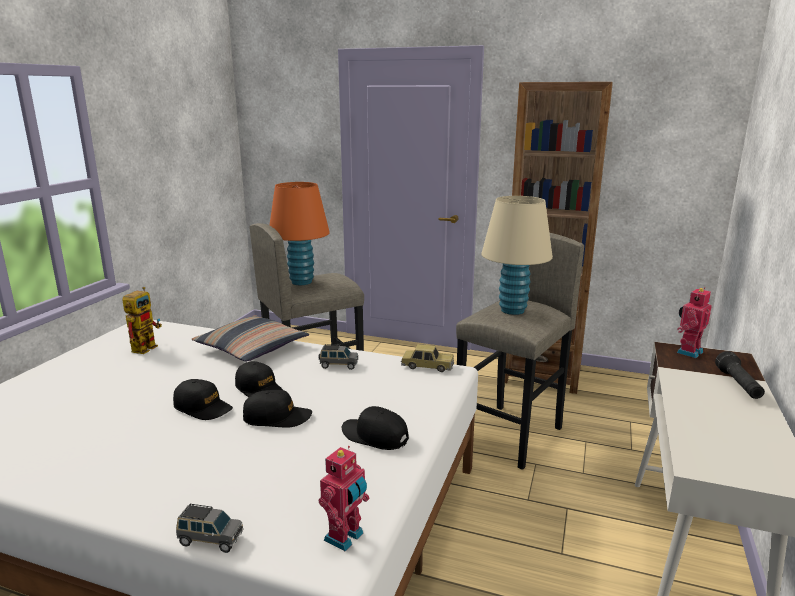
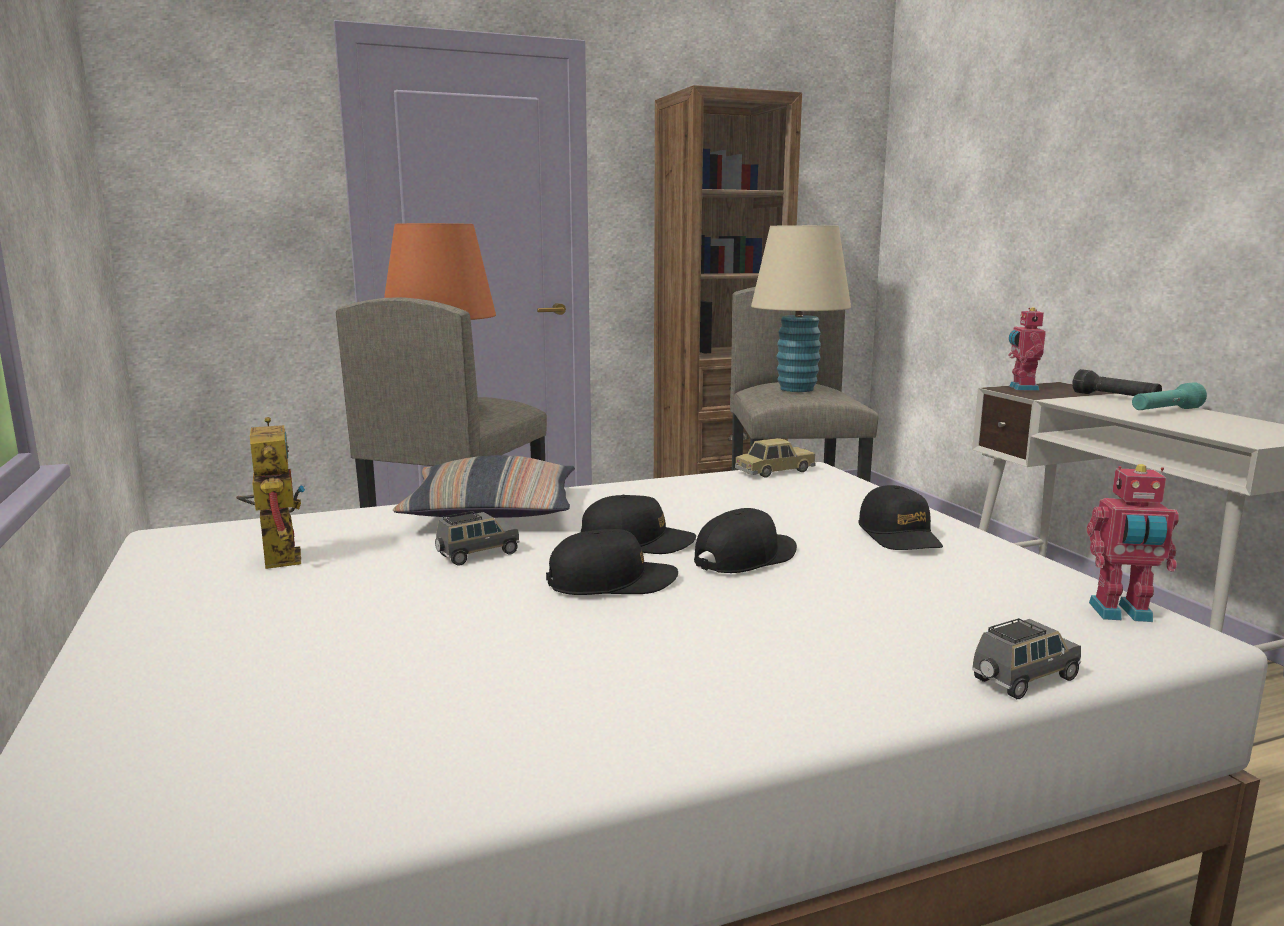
camera: 40 degrees left, 5 degrees down
(338, 365) = (671, 496): grey toy car -> grey toy car (477, 555)
(346, 538) = (1121, 614): toy robot -> toy robot turned 105 degrees clockwise
(374, 436) = (899, 536): black cap -> black cap turned 90 degrees counterclockwise
(733, 412) = (1165, 411): none -> turquoise flashlight

